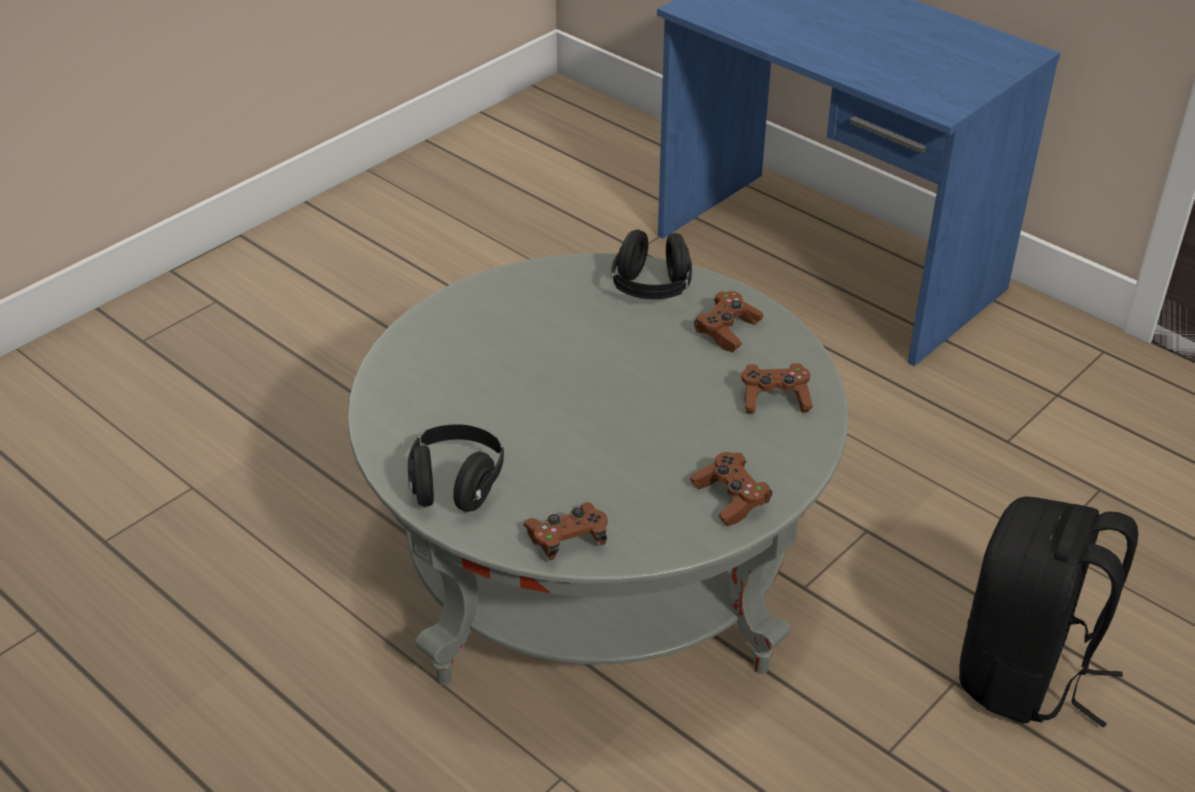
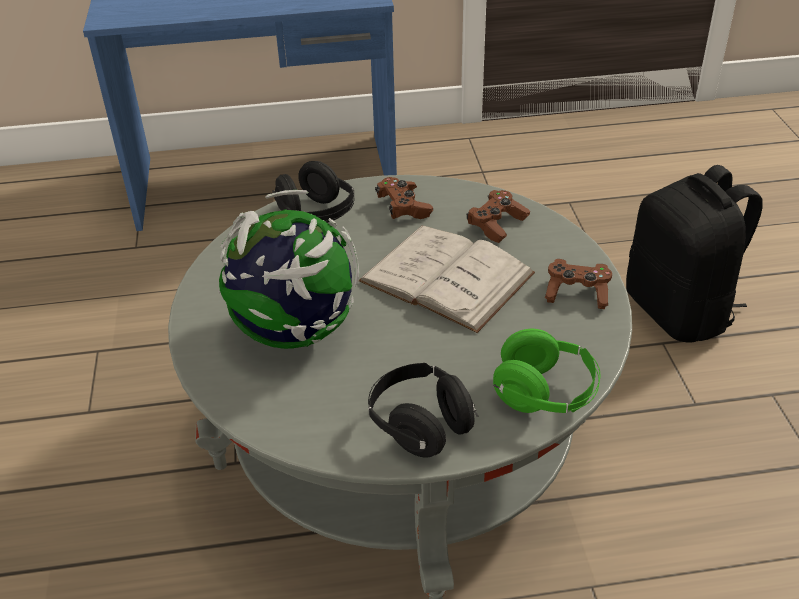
camera: 50 degrees left, 0 degrees up
(491, 362) = (295, 332): none -> globe
(567, 540) = (545, 394): brown game controller -> green headphones
(658, 407) = (446, 277): none -> white book

